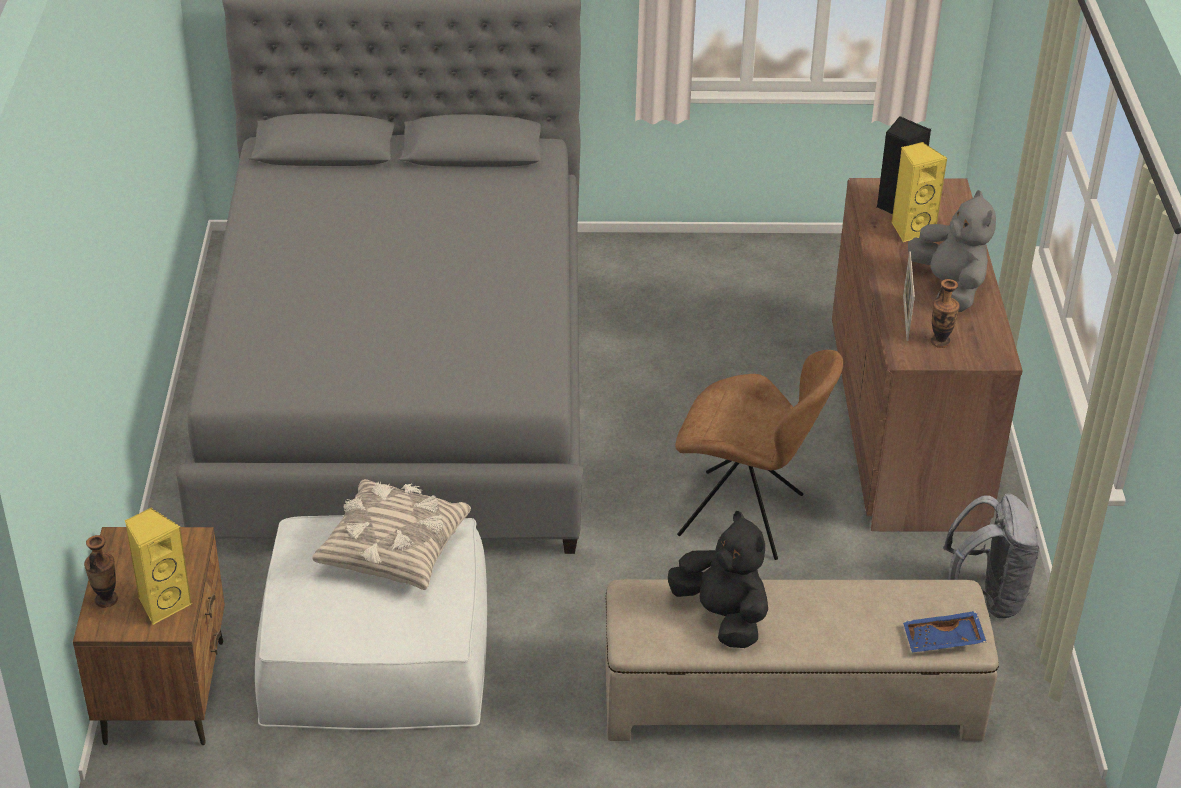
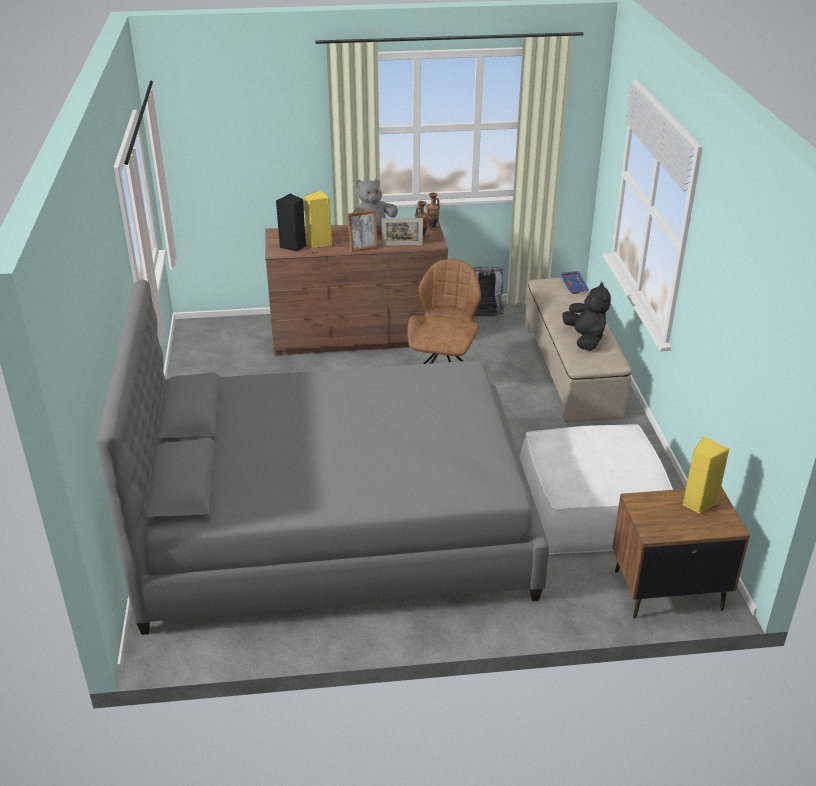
camera: 95 degrees left, 5 degrees down
(106, 599) = (707, 527): vase -> vase (432, 228)
(394, 552) = (573, 453): beige pillow -> none
(722, 616) = (585, 339): black plush toy -> black plush toy turned 120 degrees clockwise
(889, 274) = (363, 248): none -> picture frame

